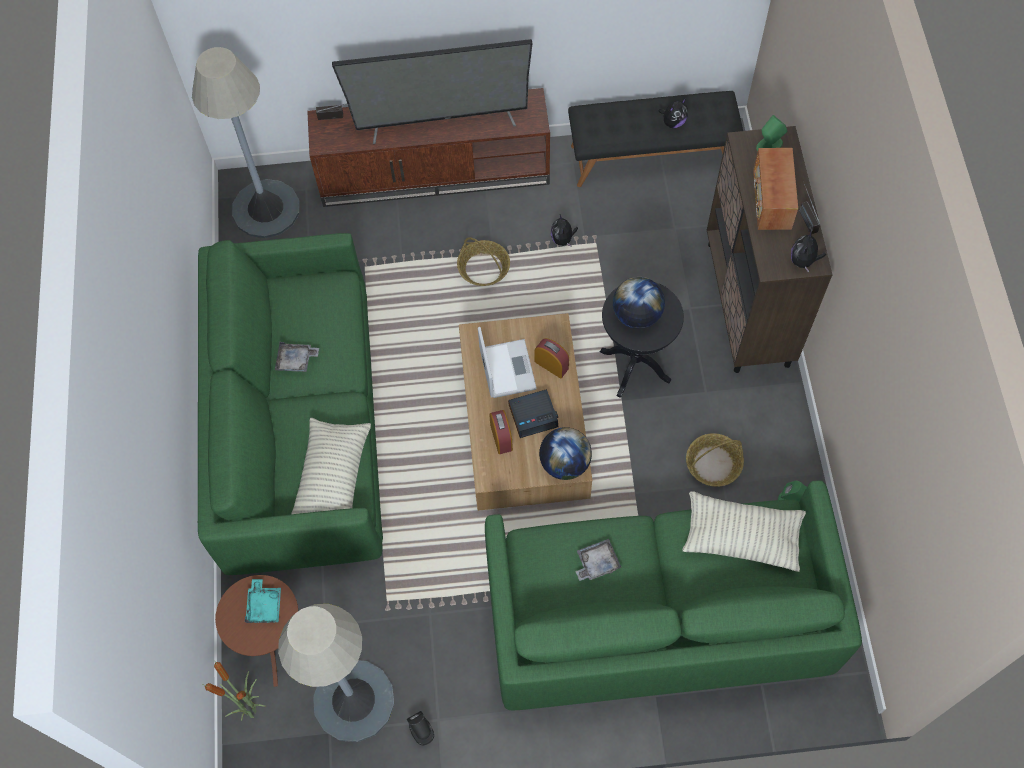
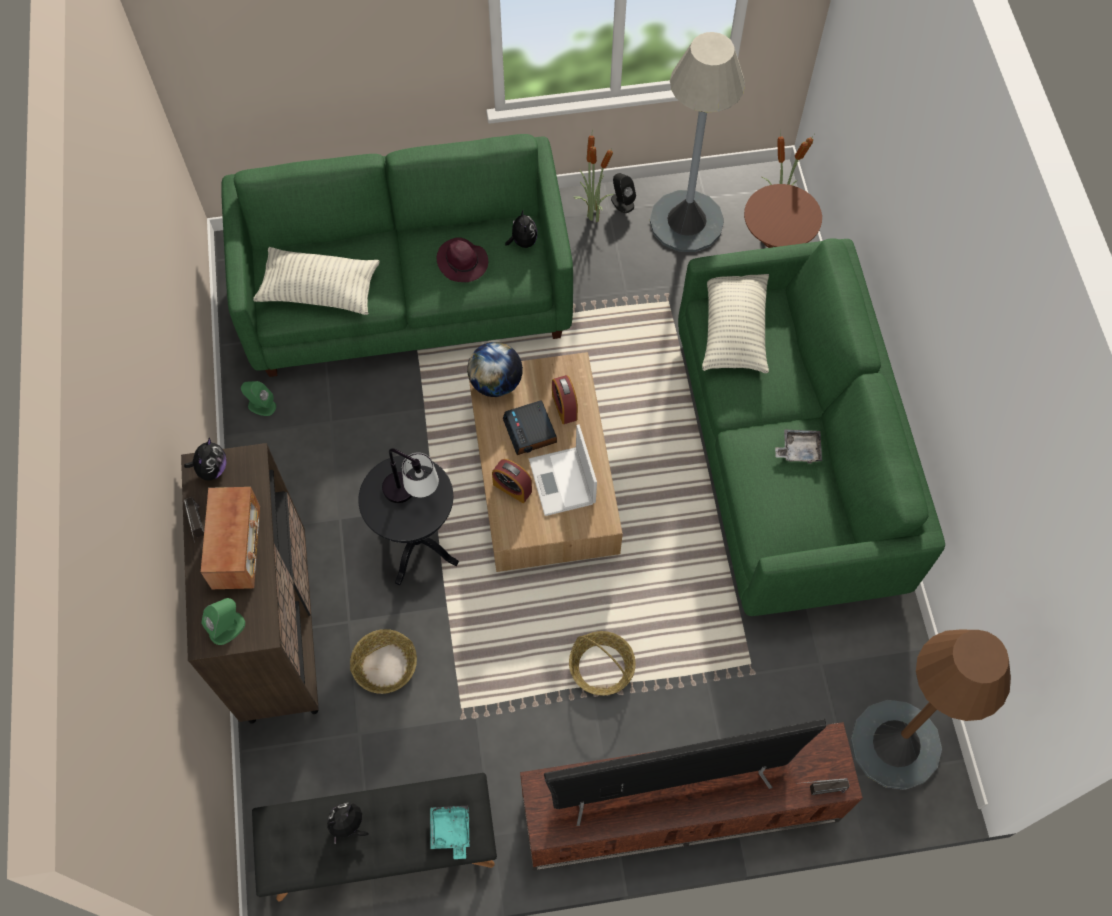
camera: 175 degrees right, 0 degrees up
(264, 605) = (777, 222): turquoise tray -> turquoise tray (450, 831)
(266, 209) = (895, 744): grey floor lamp -> brown floor lamp
(457, 712) = (592, 217): none -> potted plant
(533, 415) = (530, 431): alarm clock -> alarm clock turned 90 degrees counterclockwise
(563, 239) = (503, 712): plush toy -> plush toy (522, 241)
(596, 563) = (463, 263): grey tray -> purple hat
(636, 315) = (412, 495): globe -> table lamp
(713, 464) = (339, 440): basket -> basket (385, 664)

